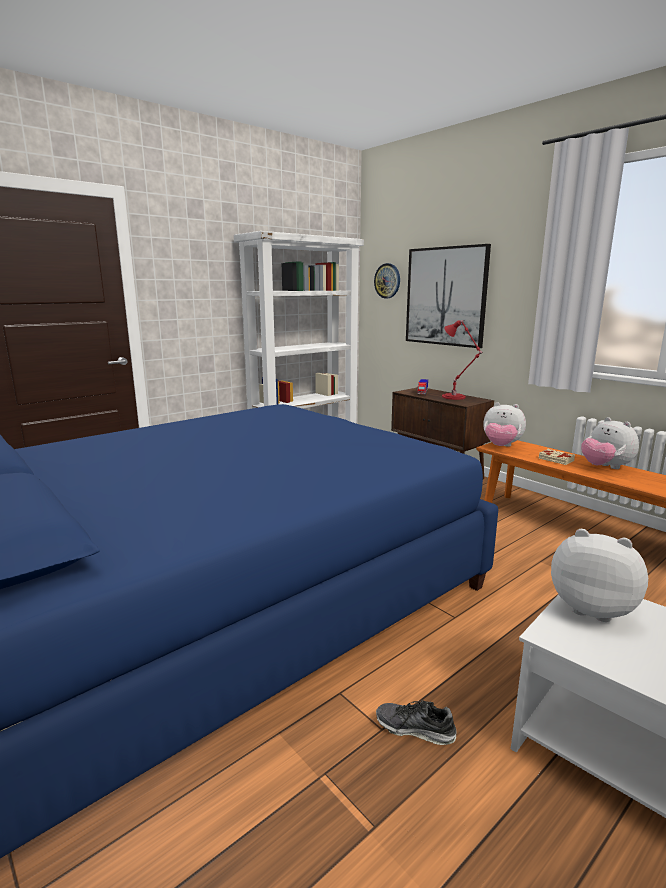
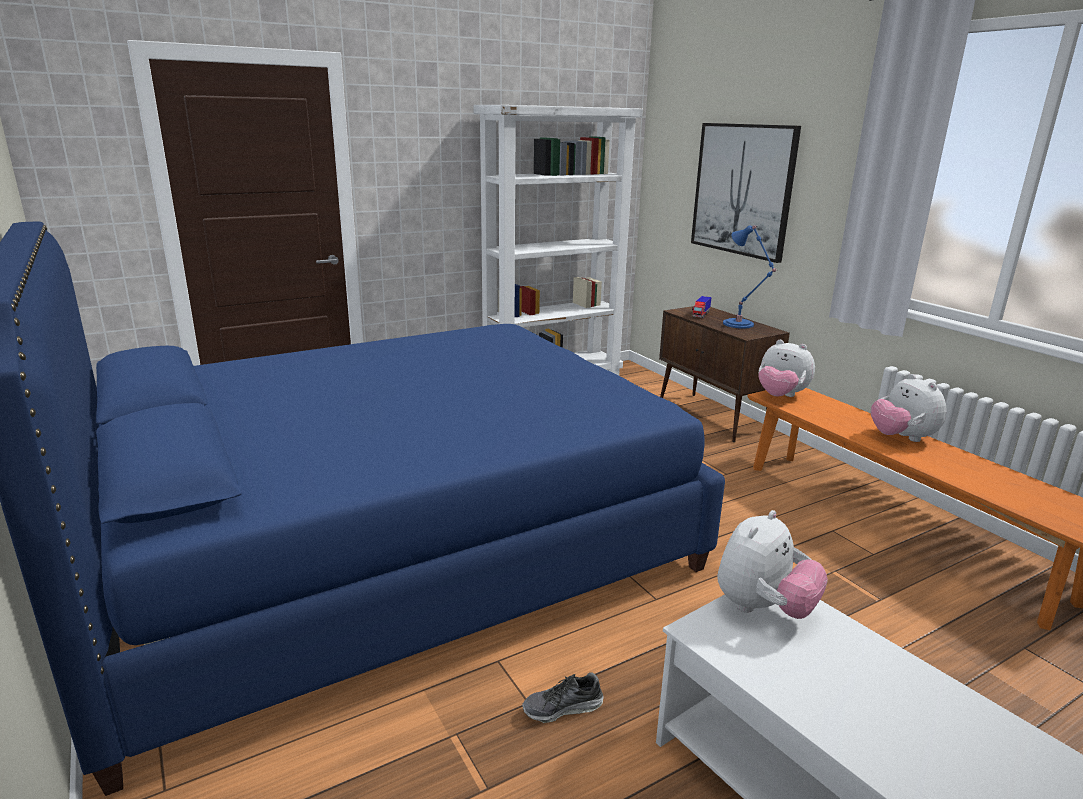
camera: 10 degrees right, 5 degrees up
(387, 281) = (675, 161): wall clock -> none
(415, 729) = (563, 708): shoe -> shoe turned 45 degrees counterclockwise
(455, 397) = (740, 324): red table lamp -> blue table lamp
(556, 460) = (842, 421): beige book -> none
(592, 608) = (763, 608): plush toy -> plush toy turned 90 degrees clockwise

